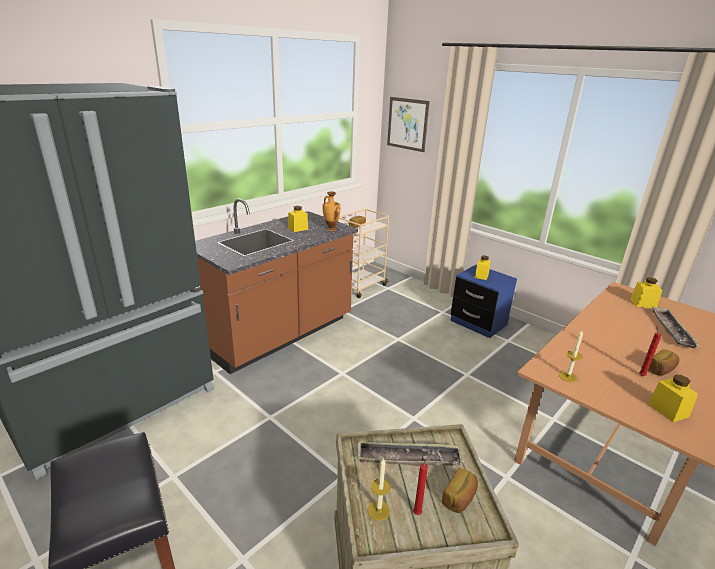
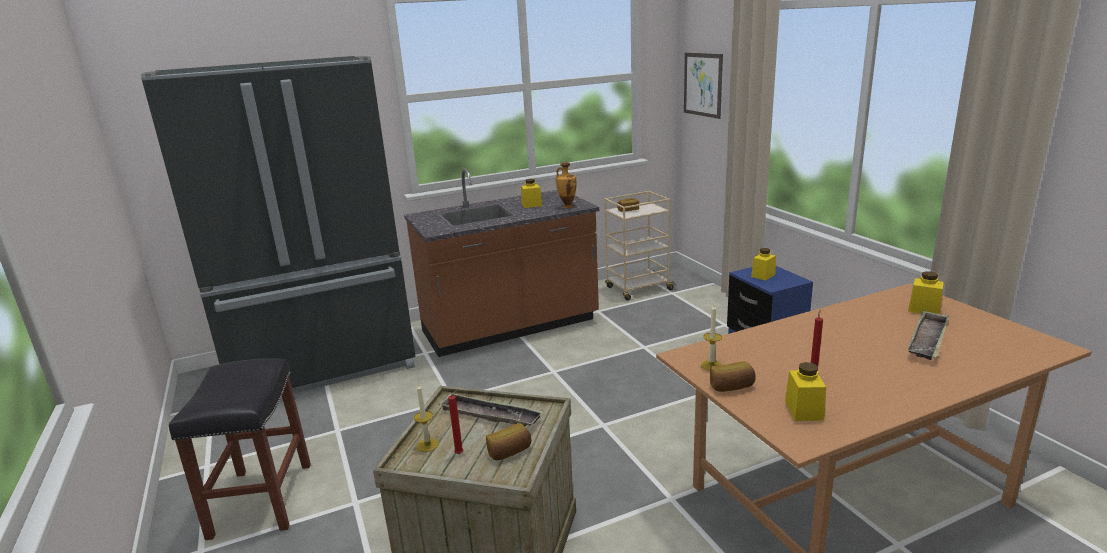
camera: 25 degrees right, 5 degrees down
(661, 370) = (850, 375): bread -> bread (731, 387)

